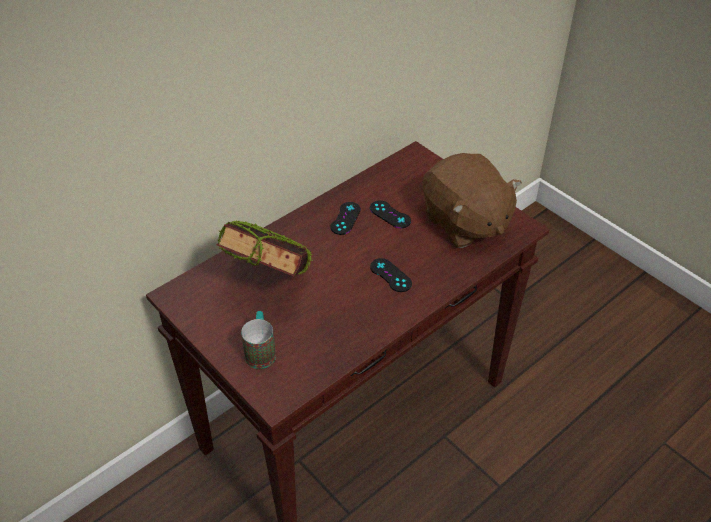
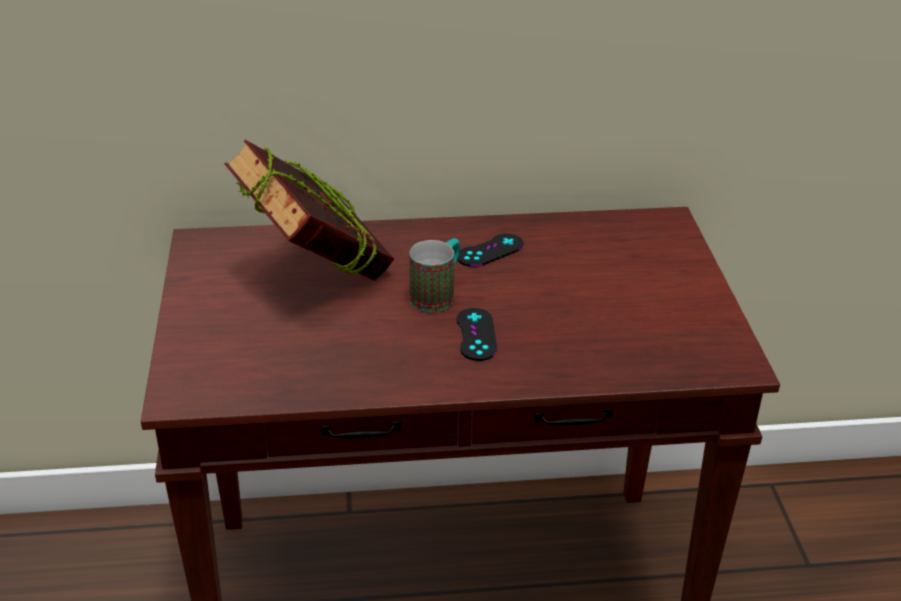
camera: 35 degrees right, 10 degrees down
(261, 350) = (224, 338): mug -> mug (437, 295)
(390, 214) = (554, 270): black game controller -> none
(465, 223) = (651, 322): brown plush toy -> none

